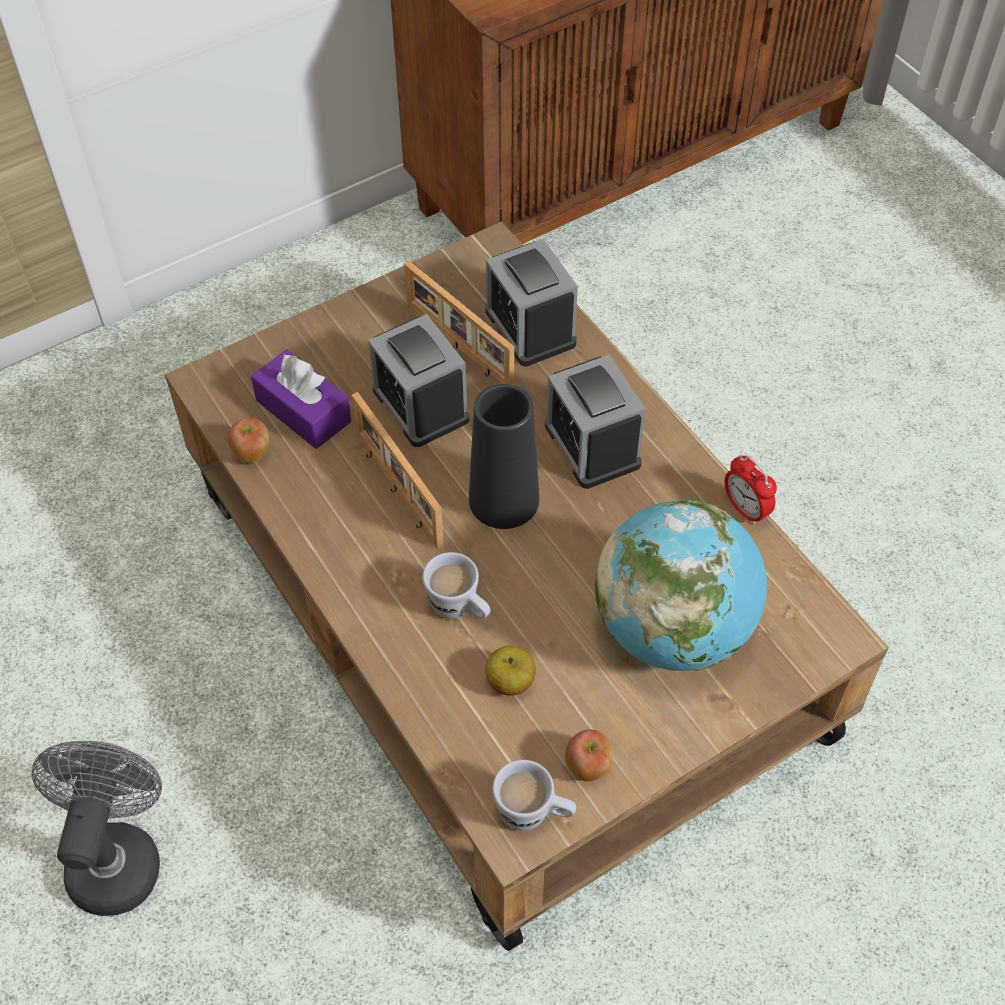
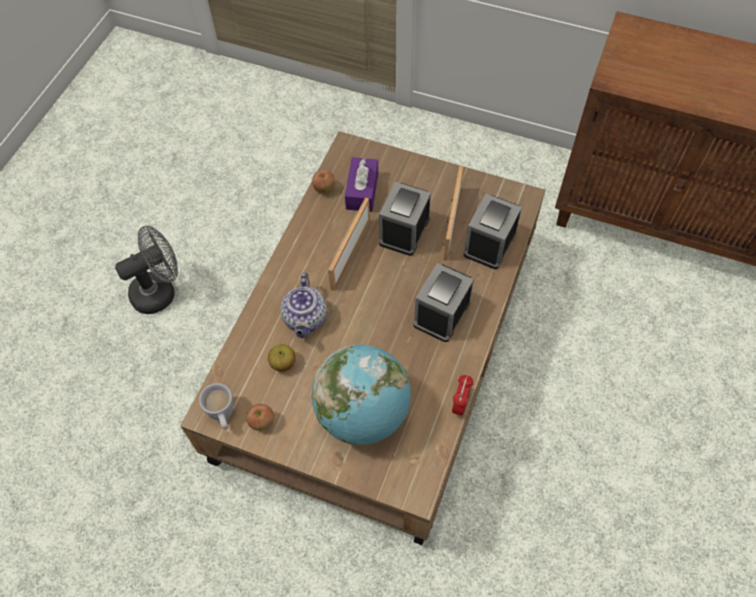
camera: 55 degrees right, 5 degrees up
(460, 609) = (306, 319): white mug -> teapot
(504, 500) = (379, 298): black vase -> none

